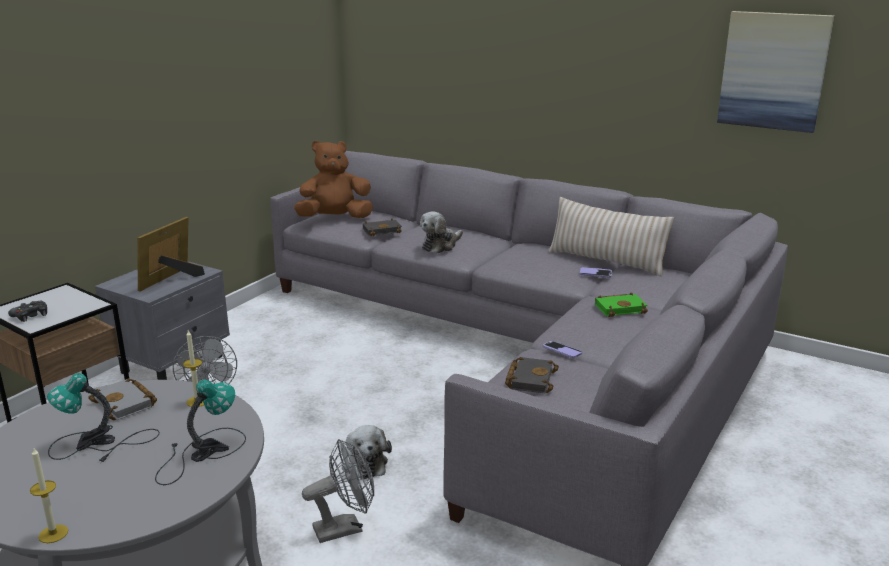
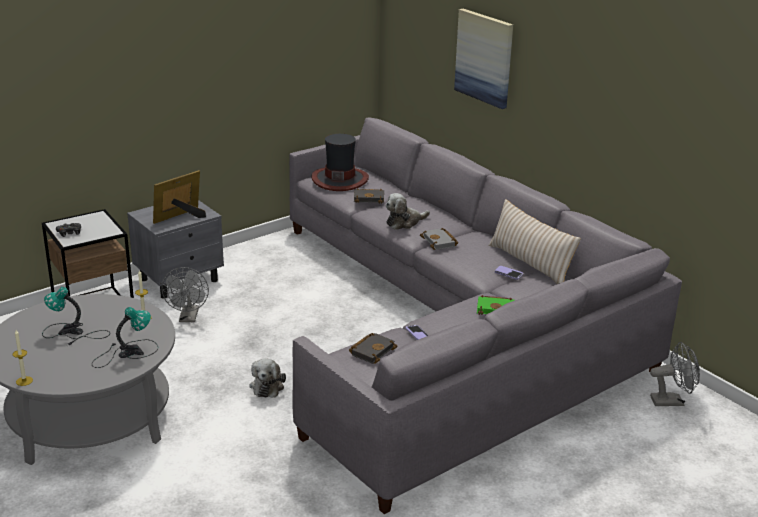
camera: 20 degrees right, 5 degrees up
(126, 403) = (101, 310): grey book -> grey book (440, 242)
(335, 218) = (340, 179): brown plush toy -> hat
(345, 528) = (227, 426): grey fan -> grey fan (672, 401)
(773, 71) = (683, 125): picture -> picture (484, 58)

